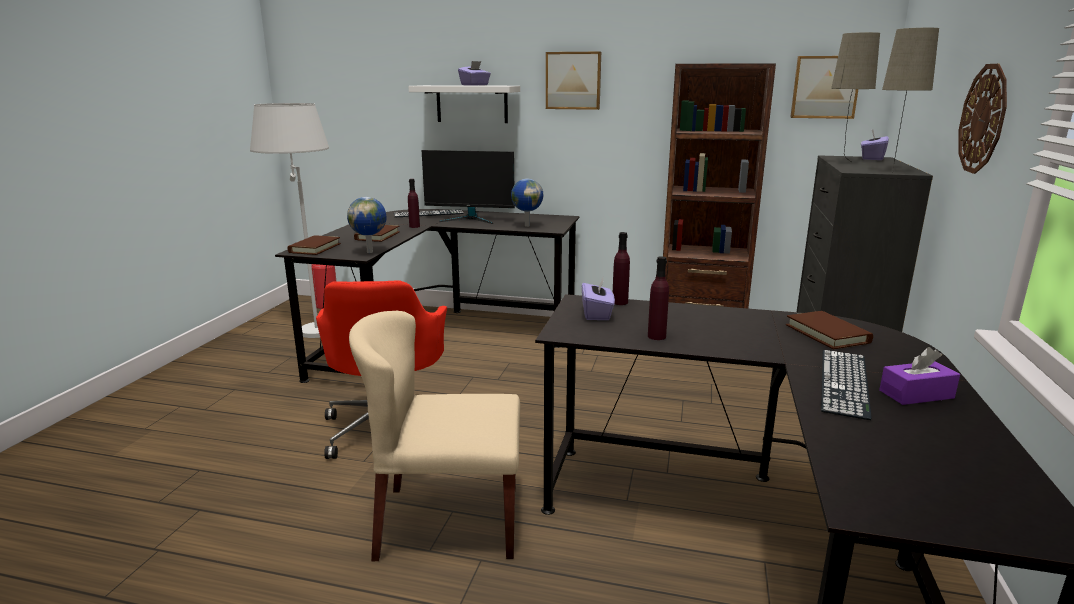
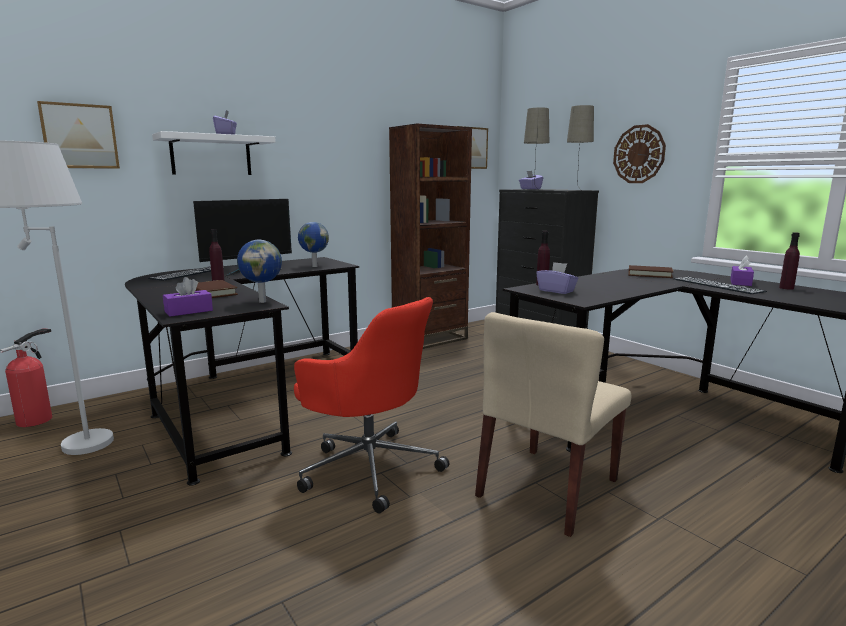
camera: 50 degrees left, 5 degrees down
(315, 248) = (189, 311): brown book -> purple tissue box
(573, 80) = (309, 136): picture -> picture (79, 136)
(656, 336) = (615, 291): purple bottle -> purple bottle (786, 288)

